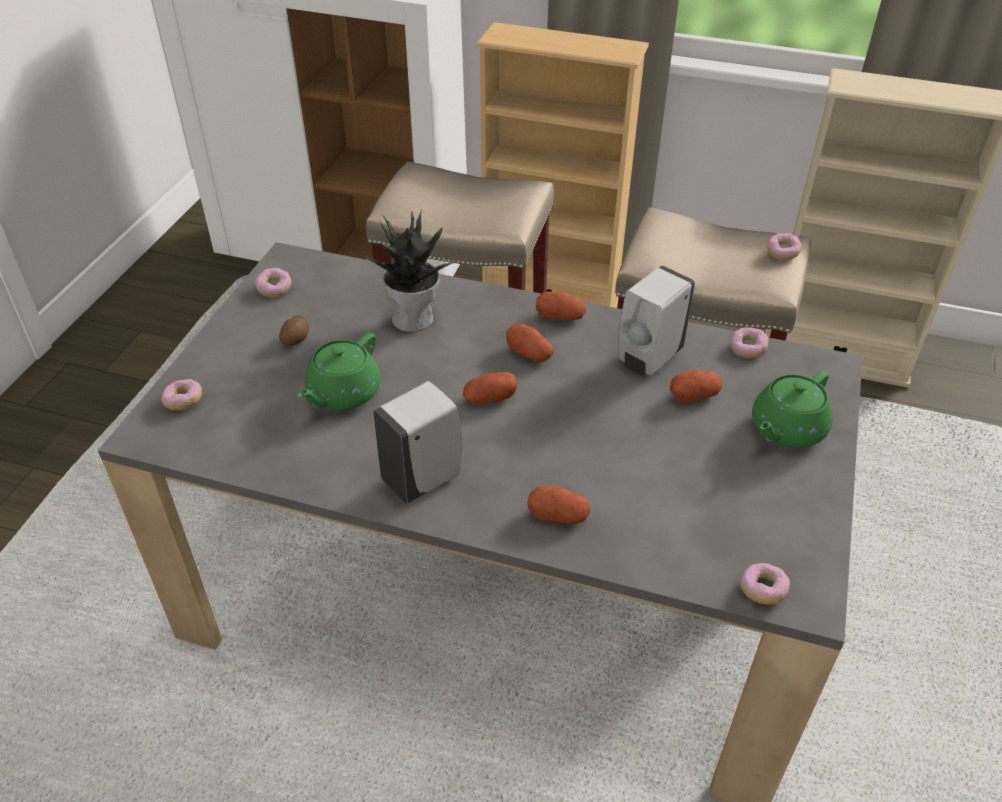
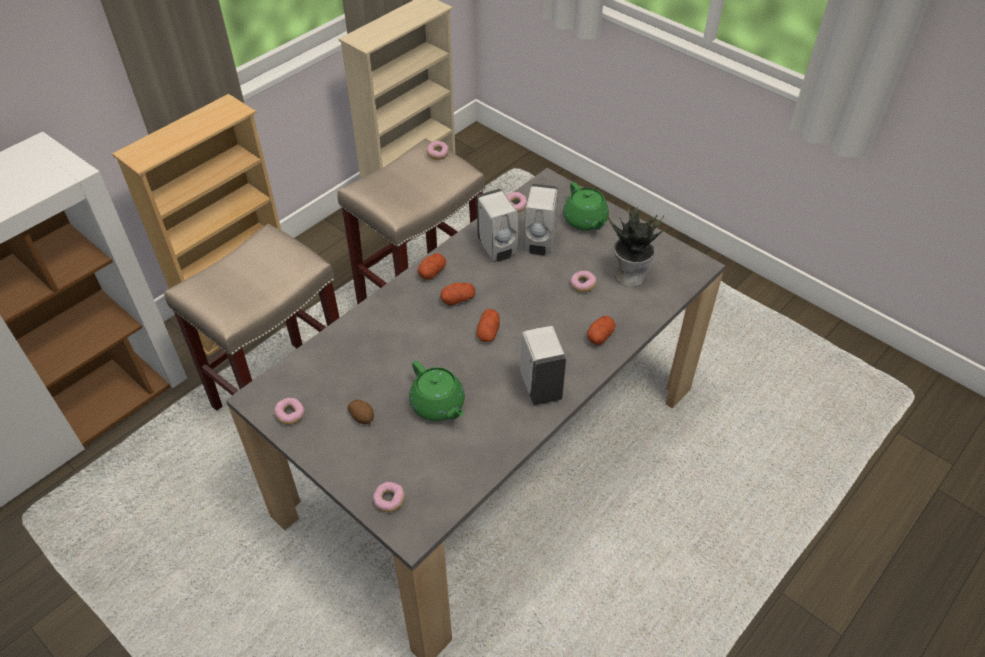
camera: 65 degrees left, 5 degrees up
(414, 318) = (383, 344): potted plant -> potted plant (630, 275)
(693, 395) = (539, 244): potato -> white soap dispenser
(762, 590) = (685, 278): donut -> donut (583, 285)

